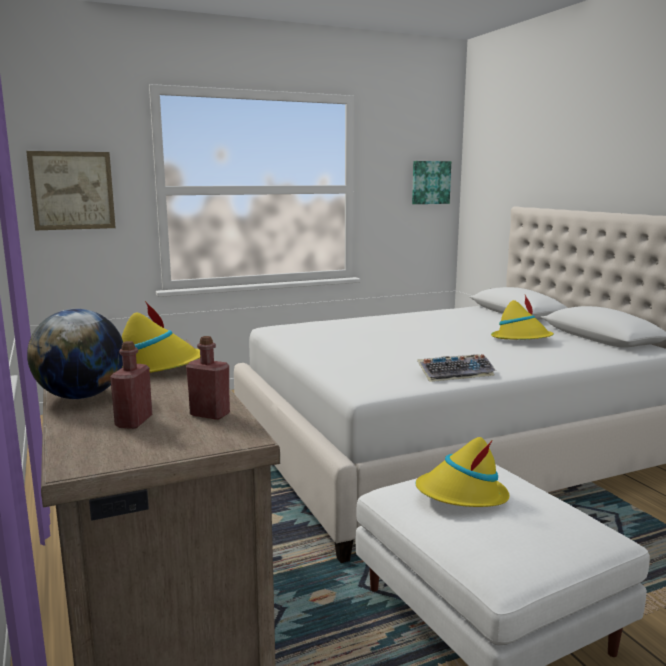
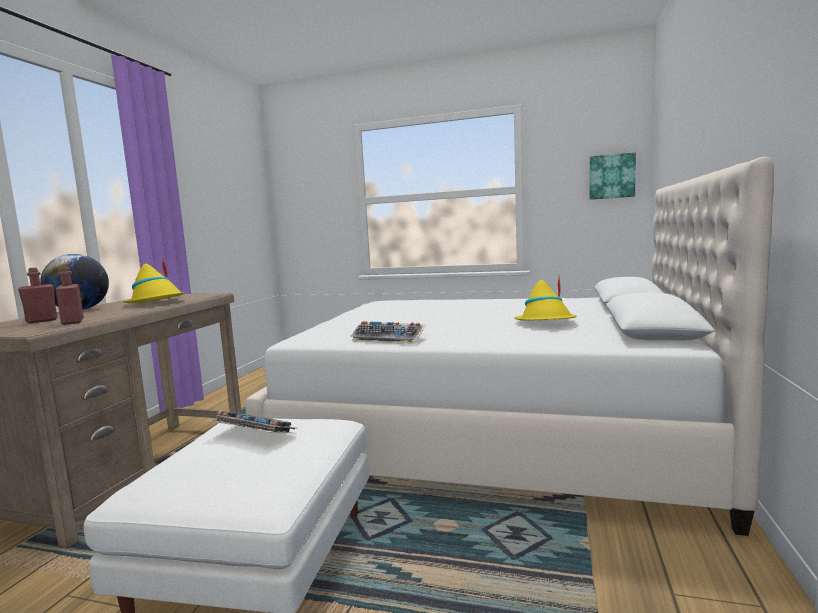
camera: 40 degrees right, 5 degrees down
(72, 190) = (307, 204): picture -> none
(461, 495) = (250, 434): yellow hat -> keyboard

